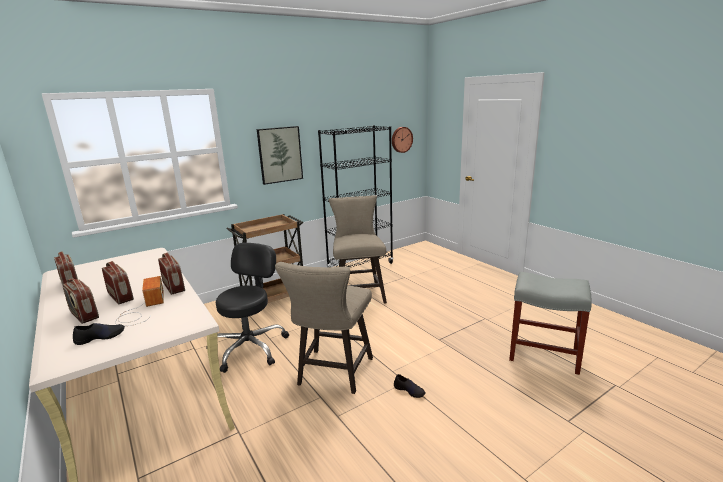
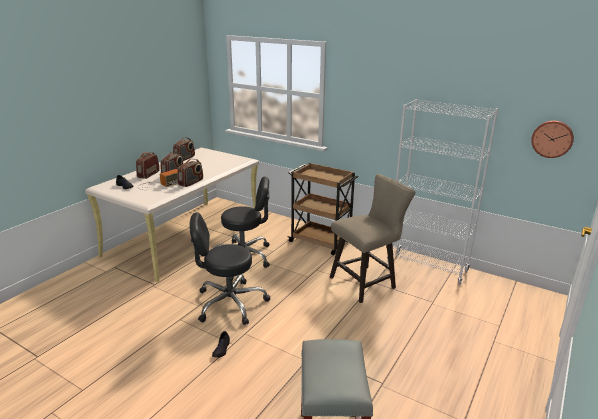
camera: 65 degrees right, 5 degrees up
(280, 154) = (374, 114): picture -> none
(333, 374) = (227, 303): beige stool -> black office chair
(360, 267) = (427, 267): black bookcase -> white bookcase

